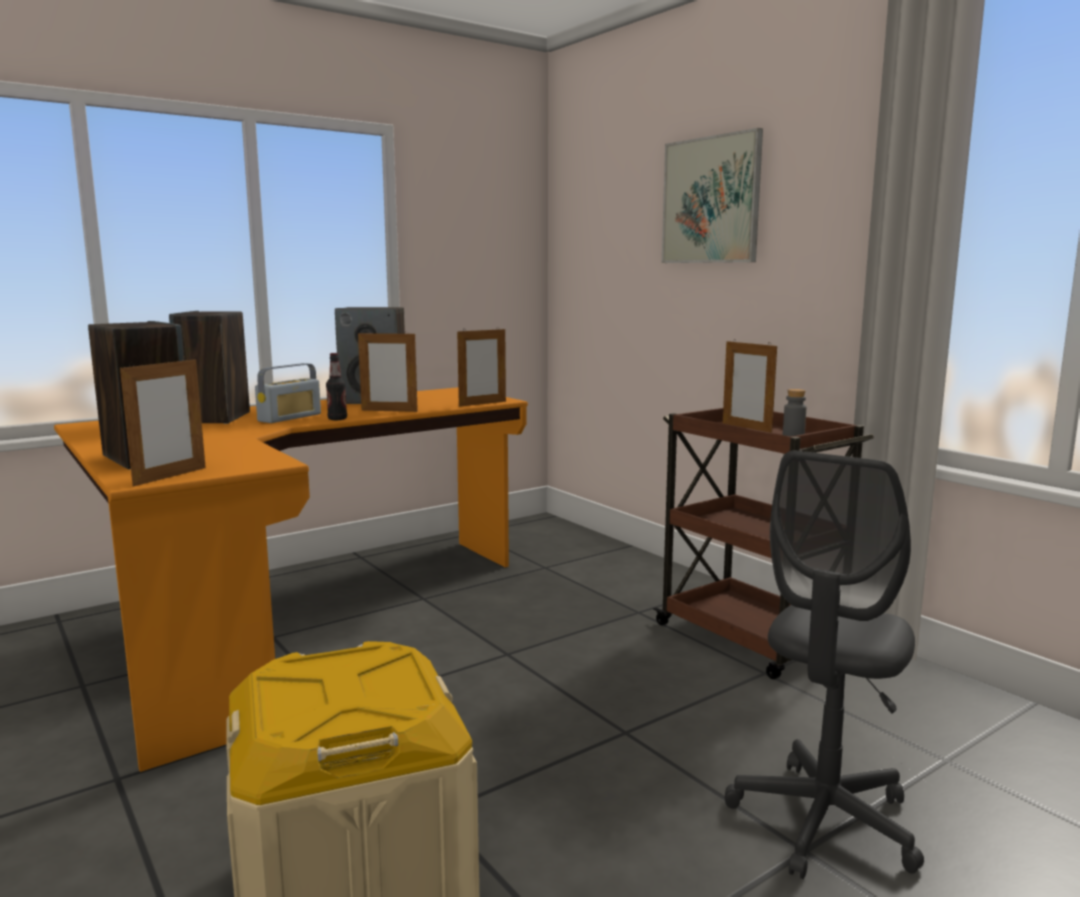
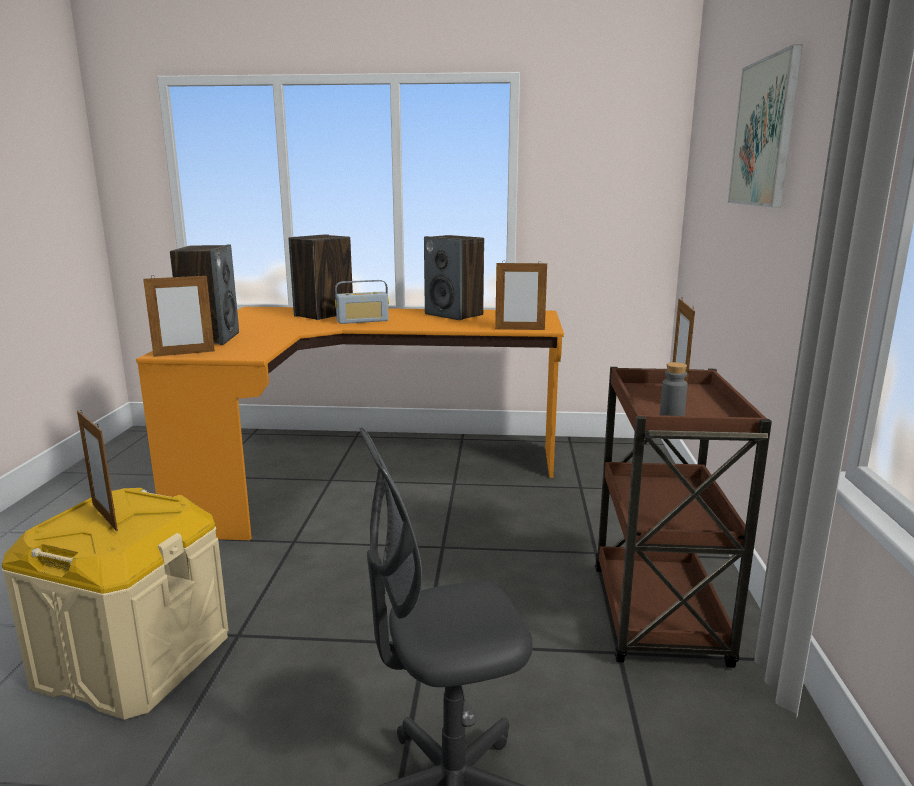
camera: 40 degrees right, 5 degrees up
(337, 419) = (385, 327): bottle -> none
(389, 411) = (436, 325): picture frame -> picture frame (104, 517)

